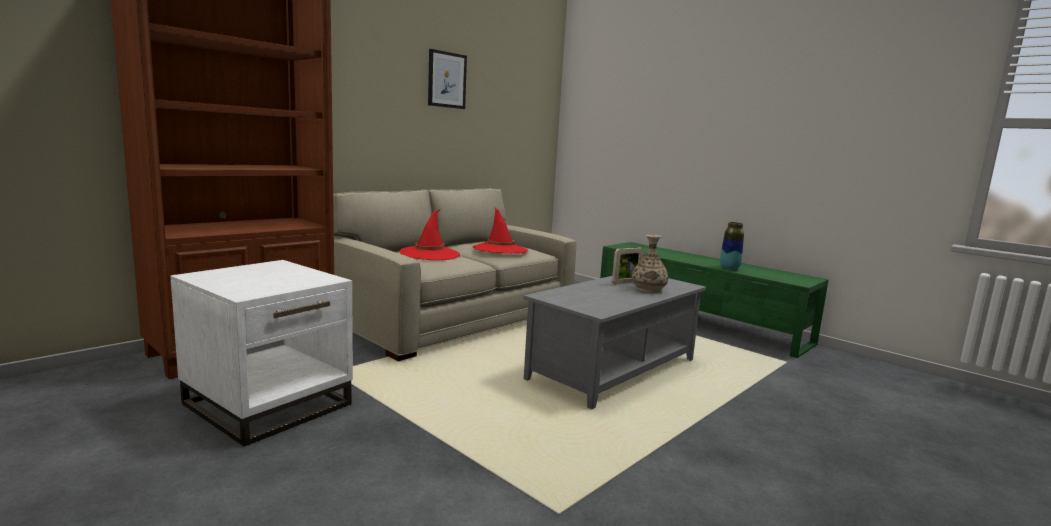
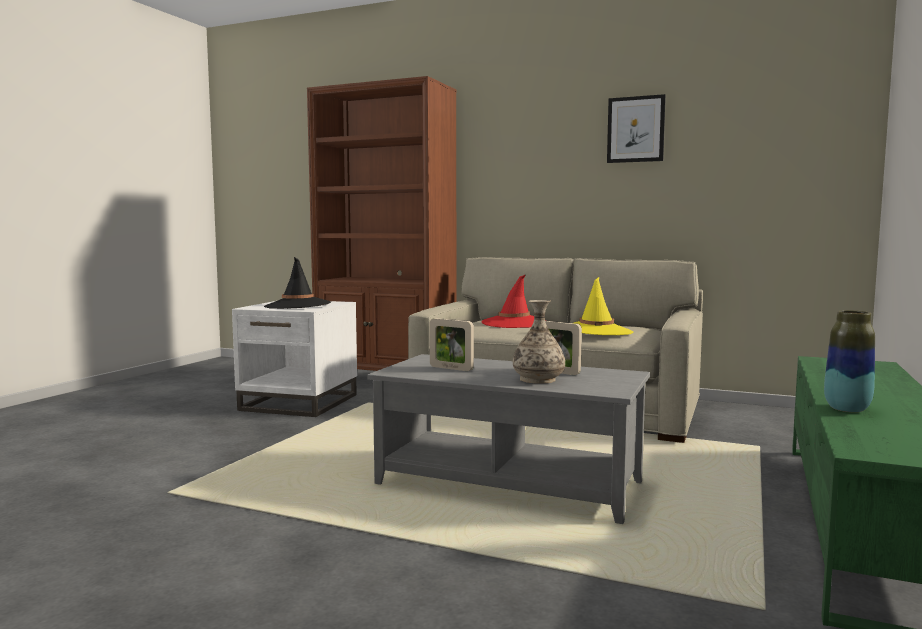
camera: 70 degrees right, 5 degrees down
(274, 277) = (297, 305): none -> black hat
(500, 249) = (596, 331): red hat -> yellow hat
(596, 298) = (451, 368): none -> picture frame

